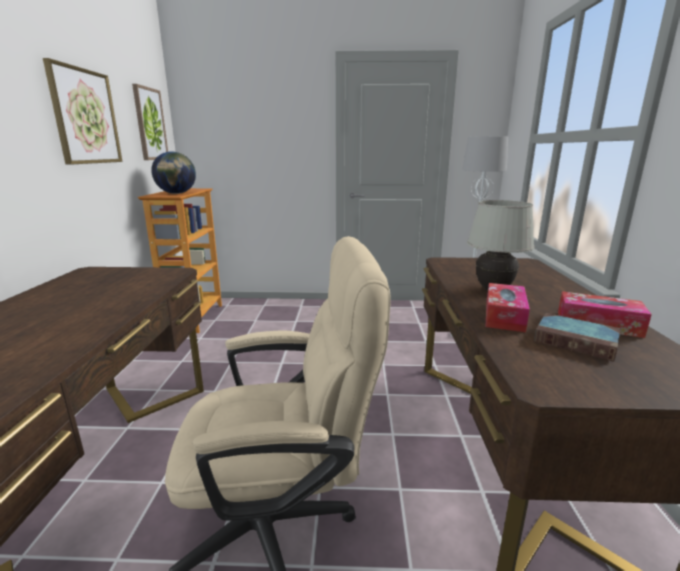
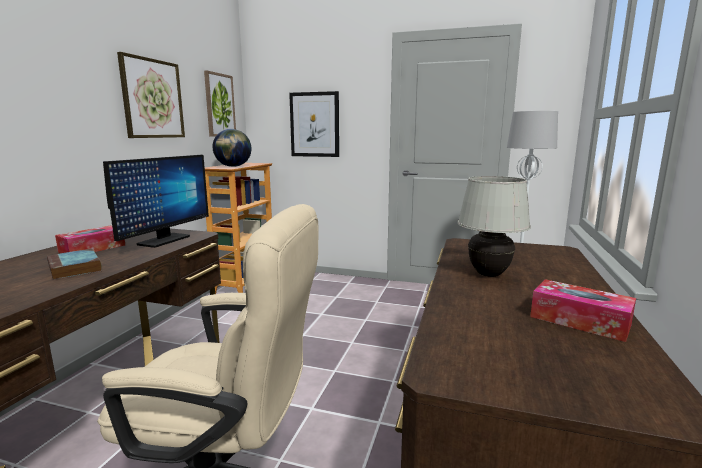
camera: 15 degrees right, 5 degrees down
(141, 282) = (164, 240): none -> monitor
(255, 146) = (315, 124): none -> picture
(504, 316) = (473, 301): tissue box -> tissue box (92, 248)
(577, 342) = (532, 336): book -> book (75, 268)

